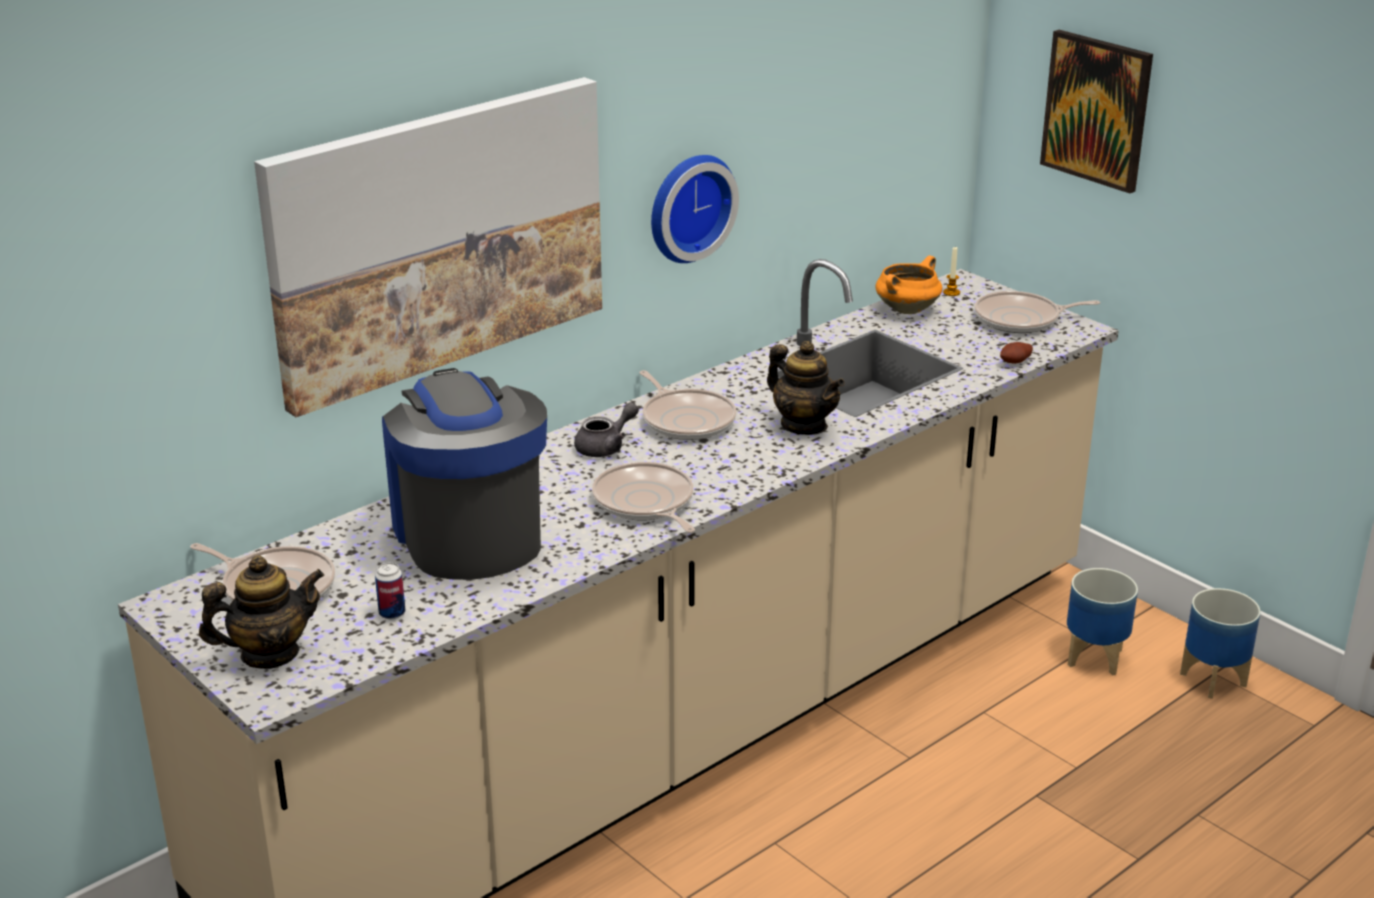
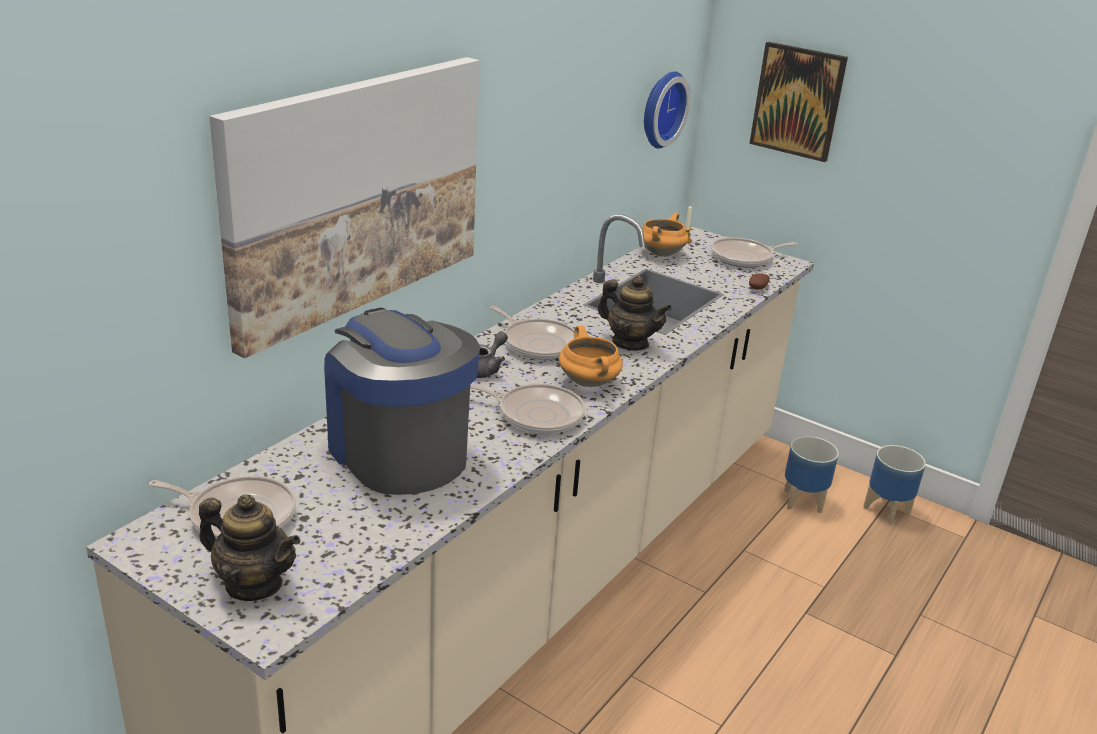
camera: 15 degrees left, 0 degrees up
(269, 654) = (253, 584): teapot -> teapot turned 60 degrees clockwise
(392, 613) = (357, 532): can -> none
(645, 503) = (536, 414): frying pan -> frying pan turned 150 degrees clockwise
(687, 206) = (528, 172): wall clock -> wall clock (660, 108)
(728, 471) = (590, 383): none -> orange cooking pot

